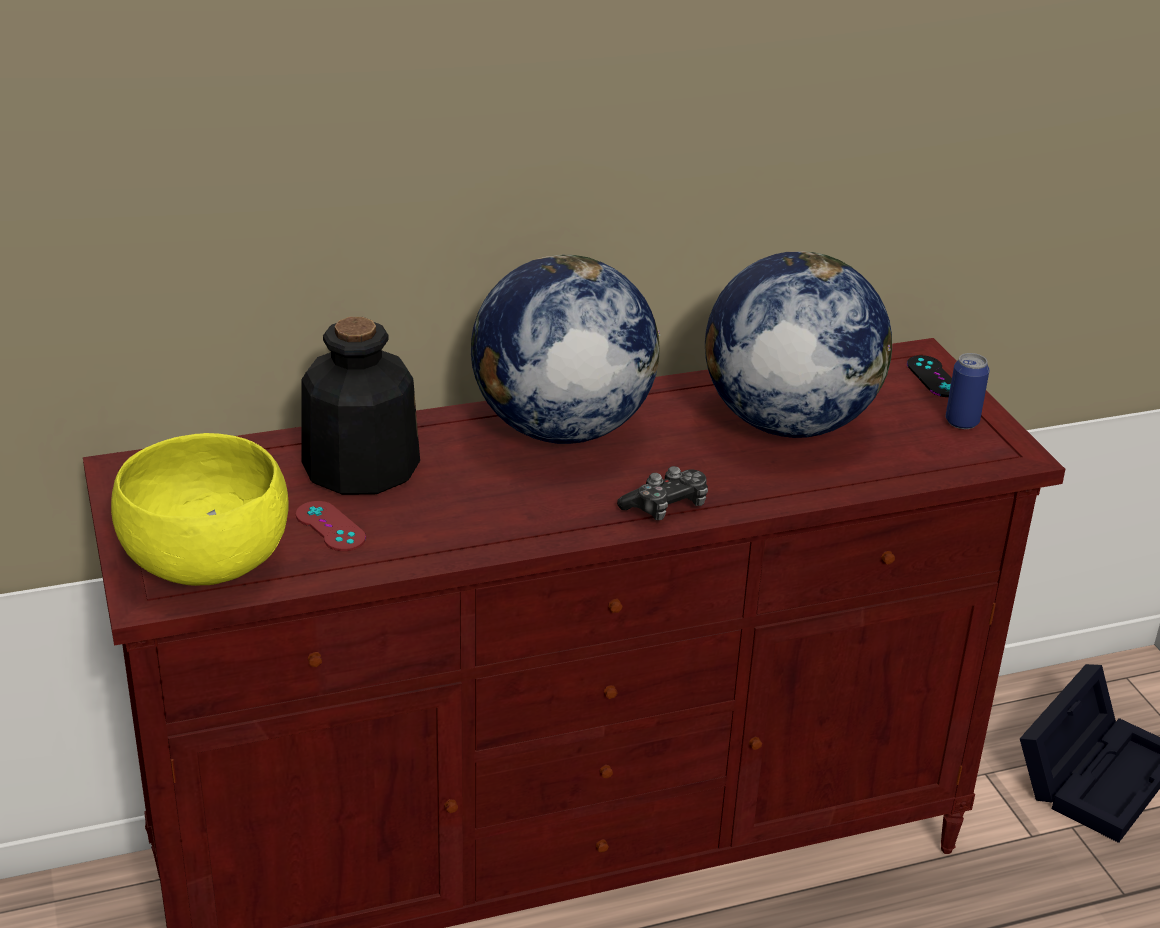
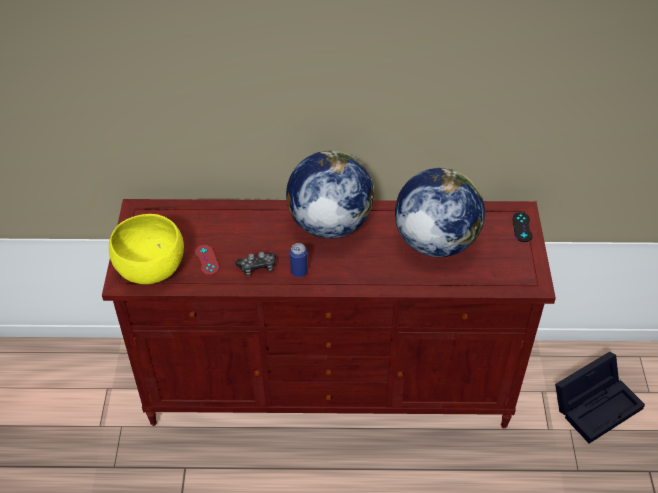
camera: 20 degrees right, 15 degrees up
(359, 466) = (233, 228): bottle -> none
(666, 506) = (355, 280): game controller -> game controller (257, 267)
(962, 422) = (520, 258): can -> can (299, 272)

